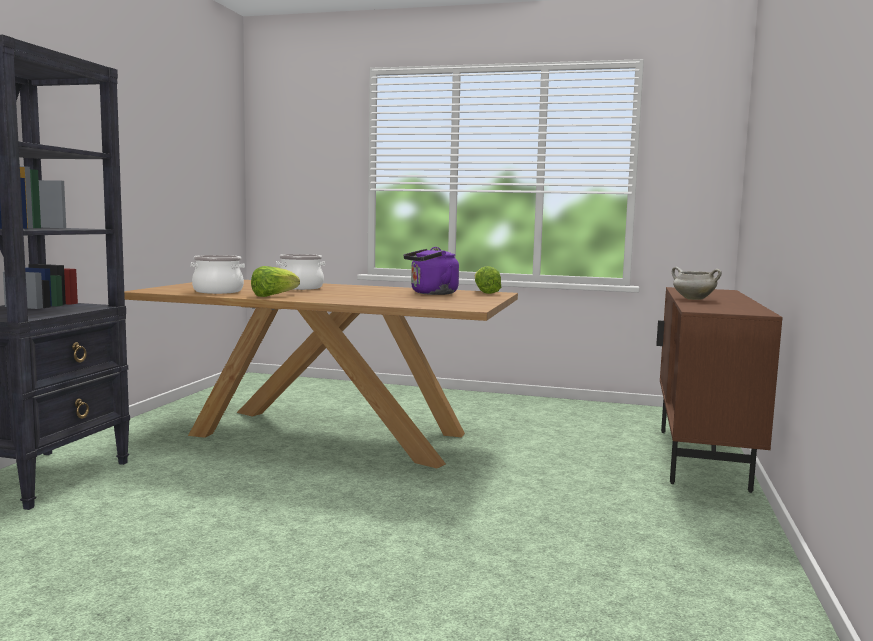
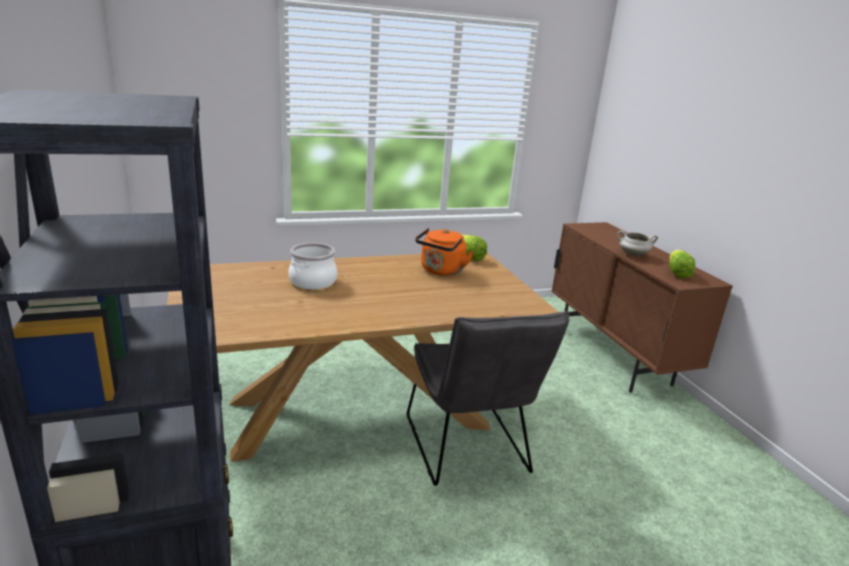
camera: 35 degrees left, 15 degrees up
(218, 291) = (264, 318): cooking pot -> none
(273, 296) = (341, 318): lettuce -> lettuce (677, 273)
(391, 473) = (468, 450): none -> grey chair
(431, 293) = (441, 271): purple kettle -> orange kettle

